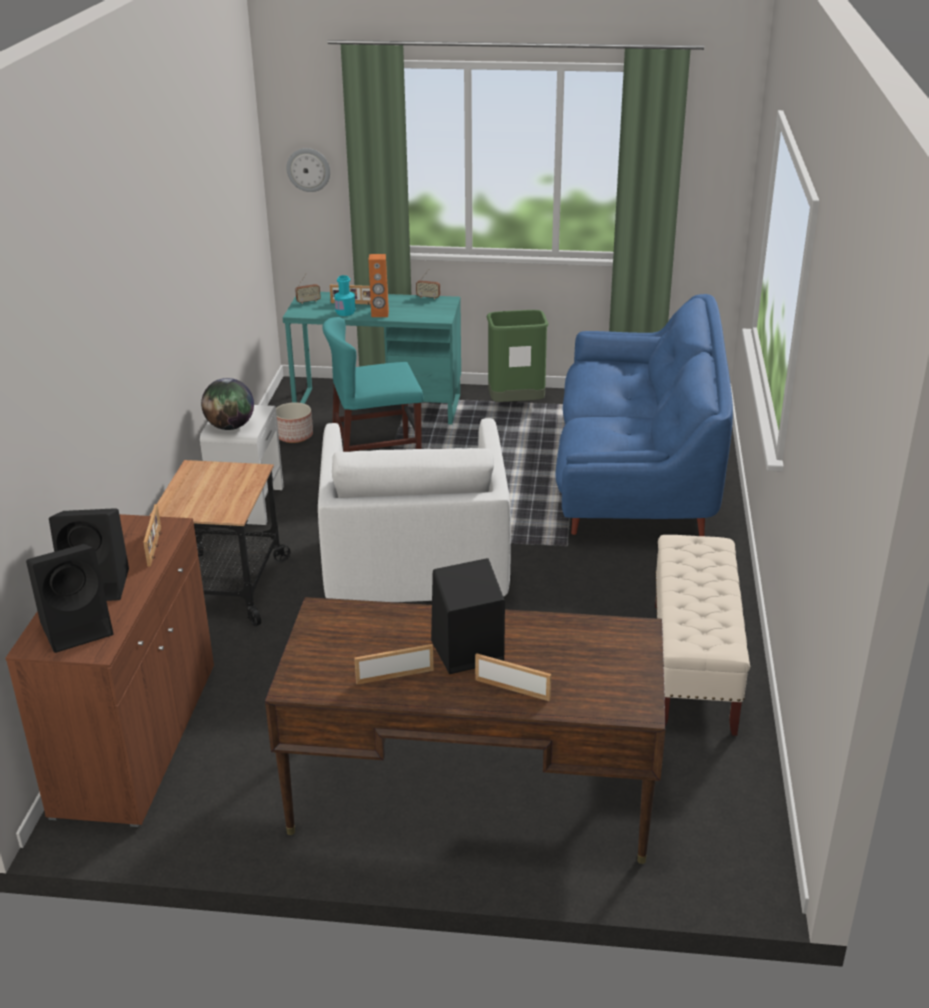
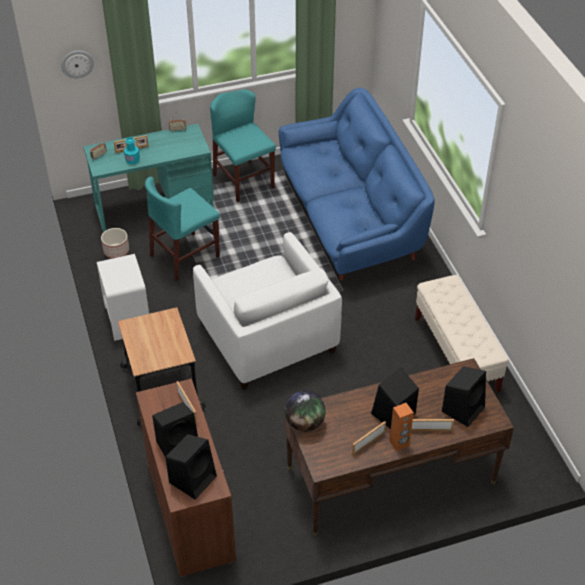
camera: 25 degrees left, 15 degrees up
(230, 427) = (121, 281): globe -> globe (305, 423)
(380, 314) = (157, 155): orange speaker -> orange speaker (399, 443)
(516, 405) = (243, 181): green trash can -> turquoise chair
(592, 677) = (463, 408): none -> black speaker

